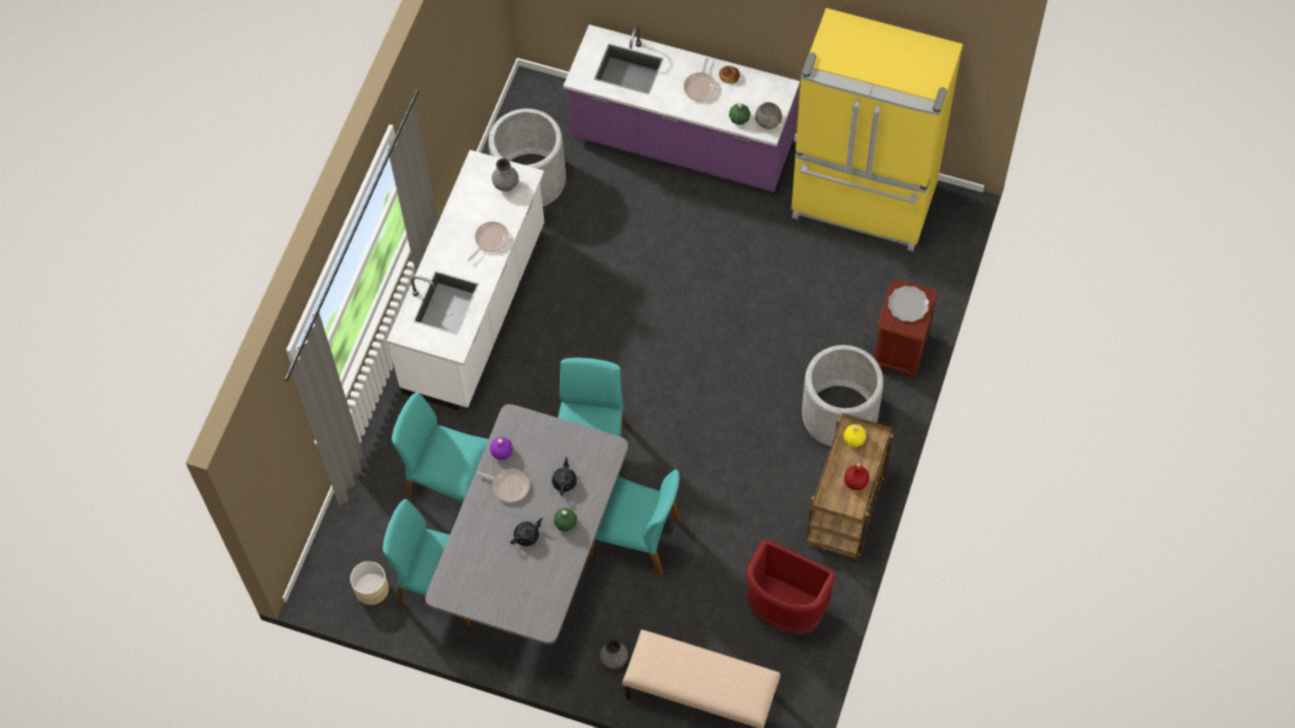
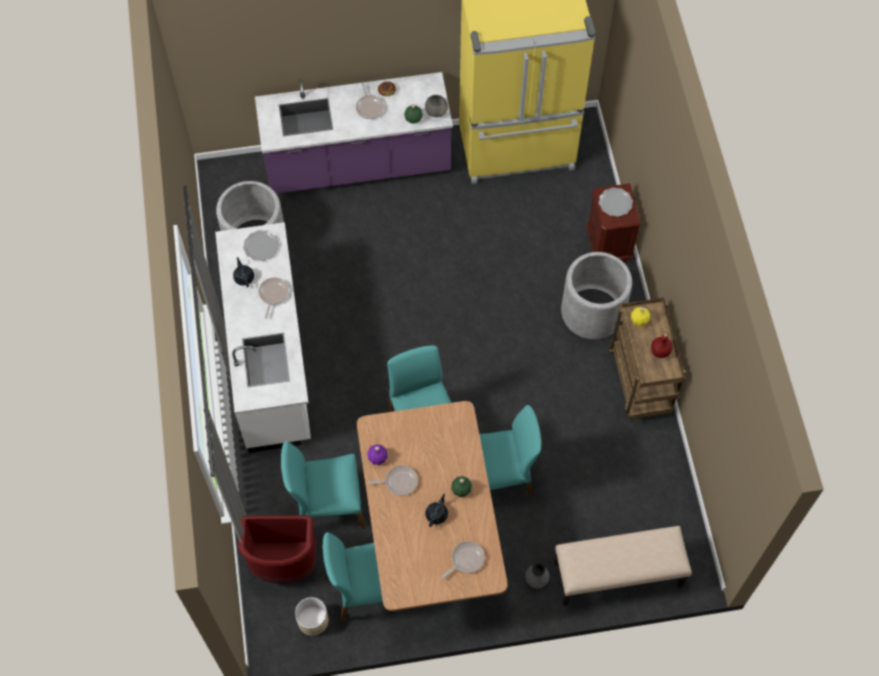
camera: 30 degrees left, 0 degrees up
(506, 185) = (261, 246): grey vase -> plate
(529, 593) = (465, 559): none -> frying pan
(534, 561) = (430, 534): grey dining table -> brown dining table
(564, 481) = (441, 457): black teapot -> black teapot (244, 277)
(786, 611) = (641, 477): red trash can -> red trash can (284, 563)

